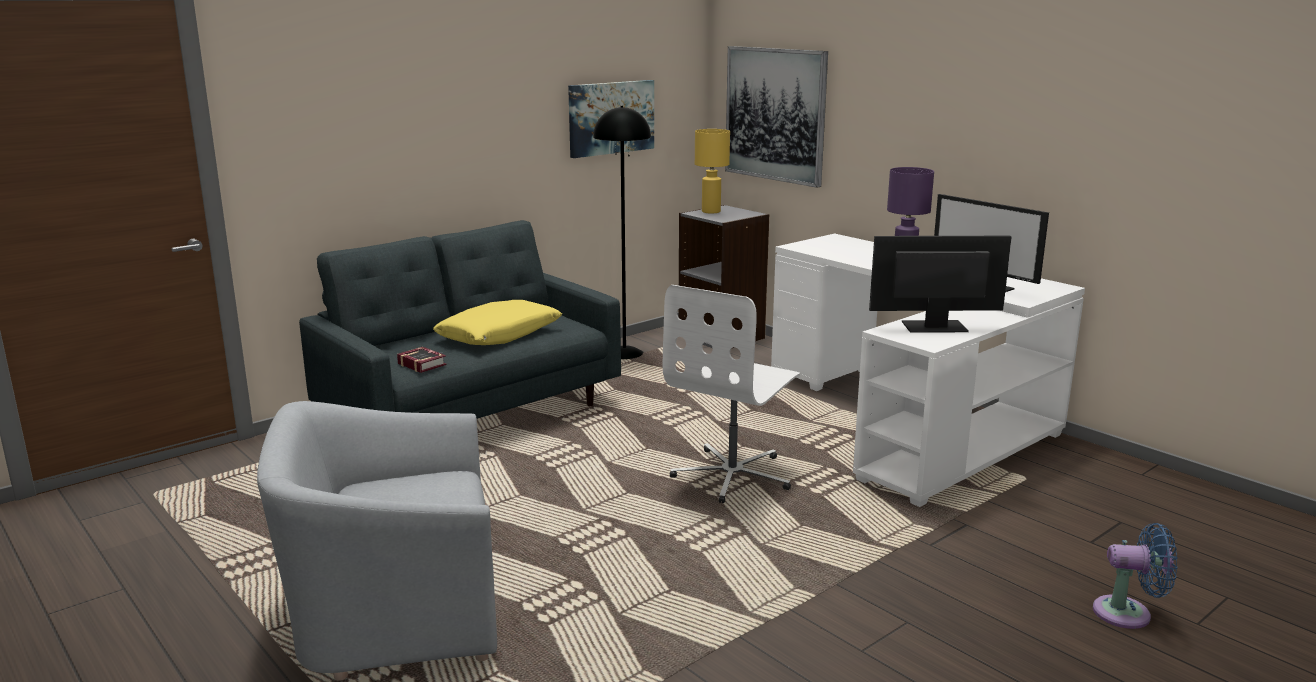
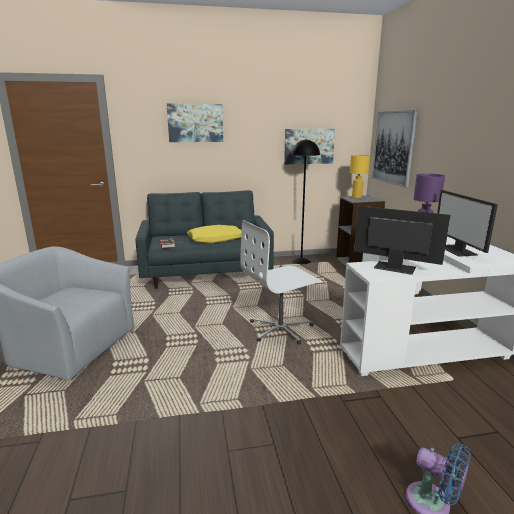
camera: 30 degrees right, 0 degrees up
(399, 84) = (195, 123): none -> picture

